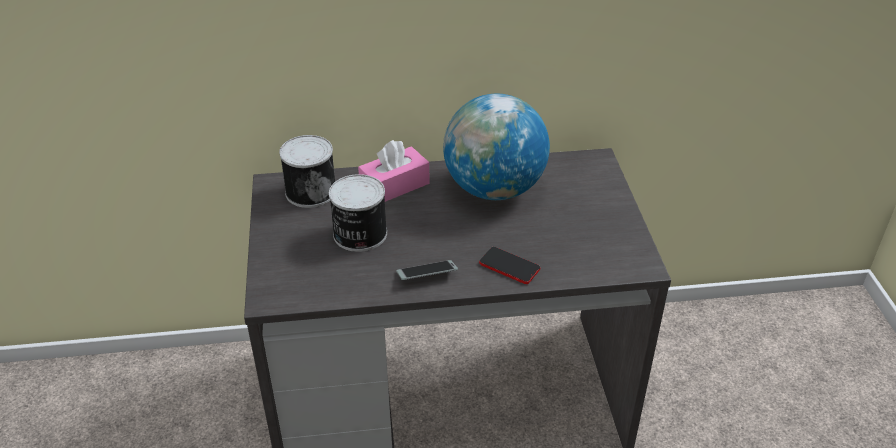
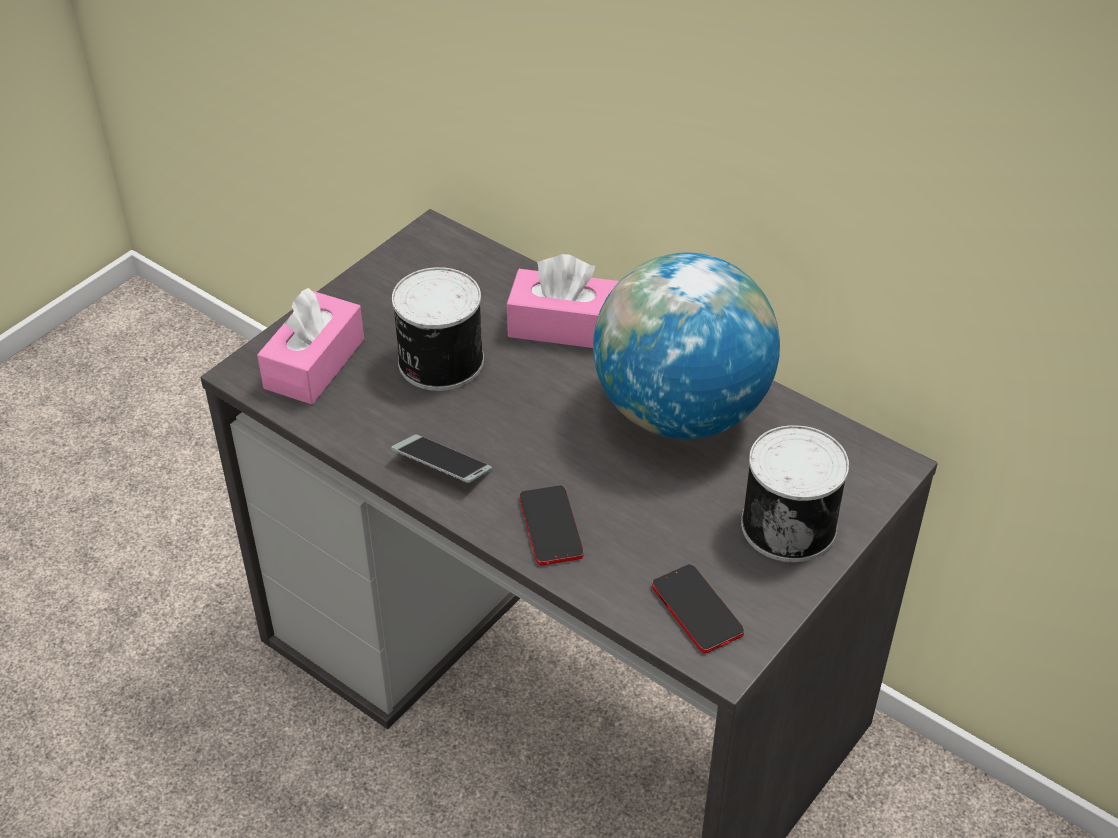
camera: 45 degrees right, 5 degrees up
(298, 273) = (314, 363): none -> pink tissue box
(310, 191) = (461, 270): can -> can (789, 524)
(609, 256) = (697, 610): none -> phone

